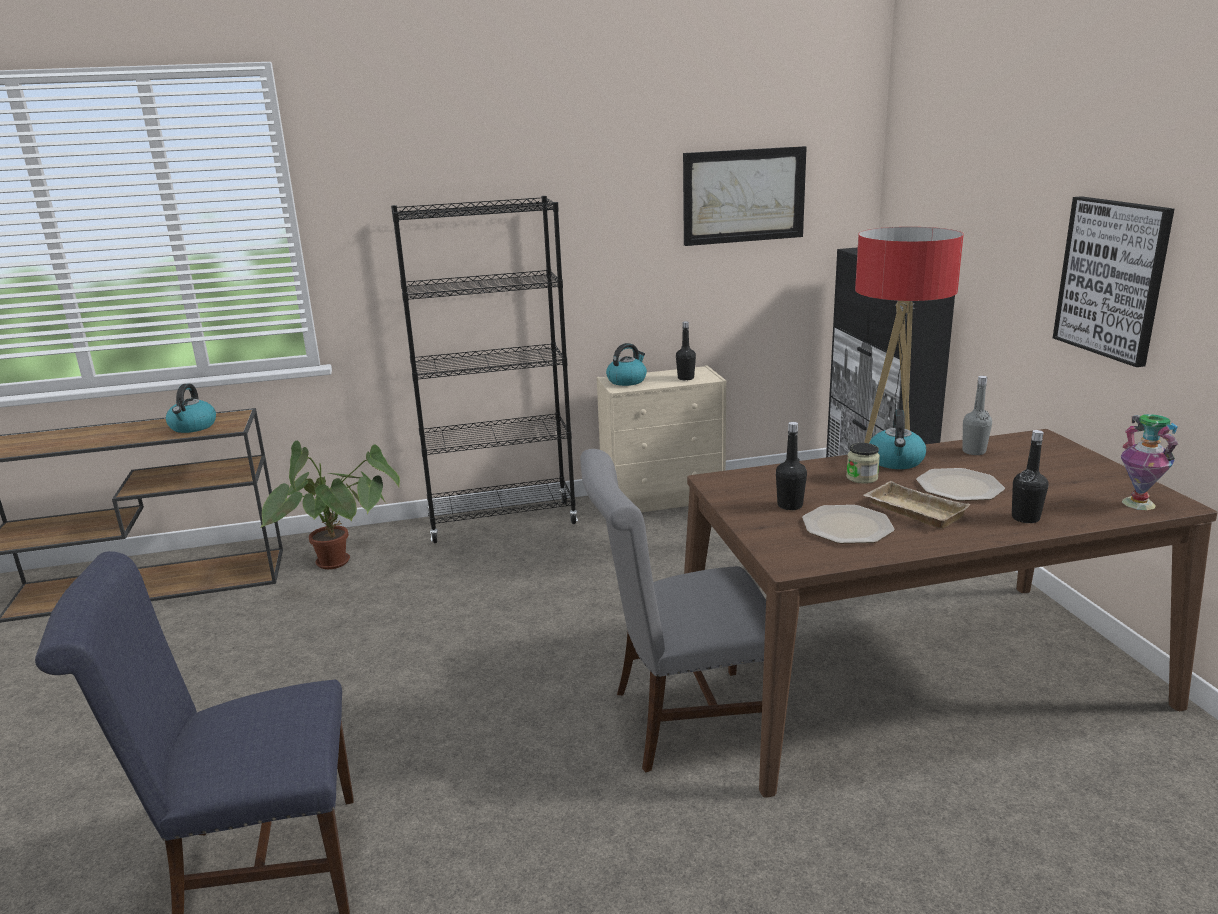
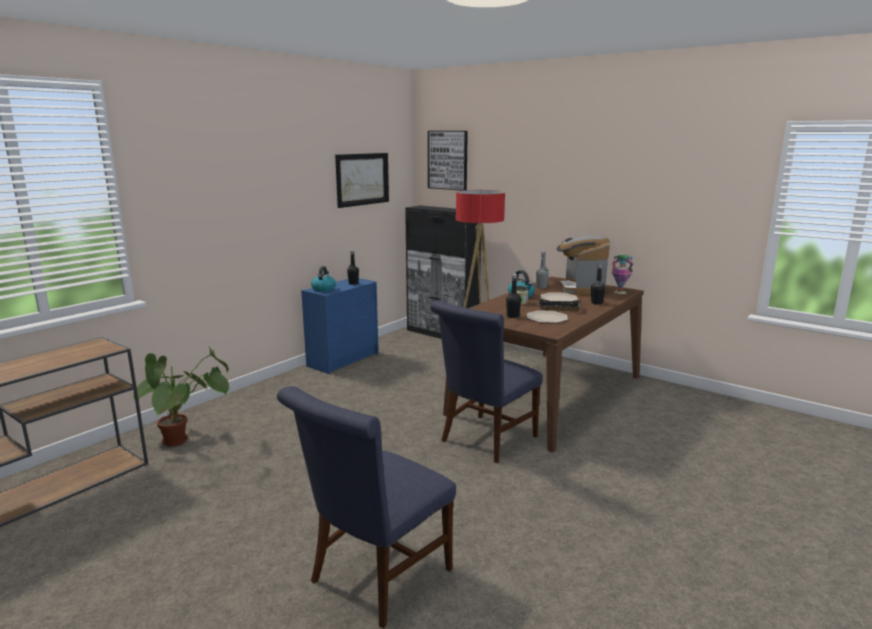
camera: 40 degrees left, 5 degrees down
(193, 427) = (74, 354): kettle -> none
(502, 522) = (263, 392): black bookcase -> none
(664, 499) = (344, 359): beige dresser -> blue dresser
(682, 721) = (485, 440): grey chair -> blue chair
(912, 511) = (558, 309): beige tray -> black tray
(1057, 473) = (581, 289): none -> coffee machine
(1112, 278) = (573, 205): picture -> picture (448, 160)

